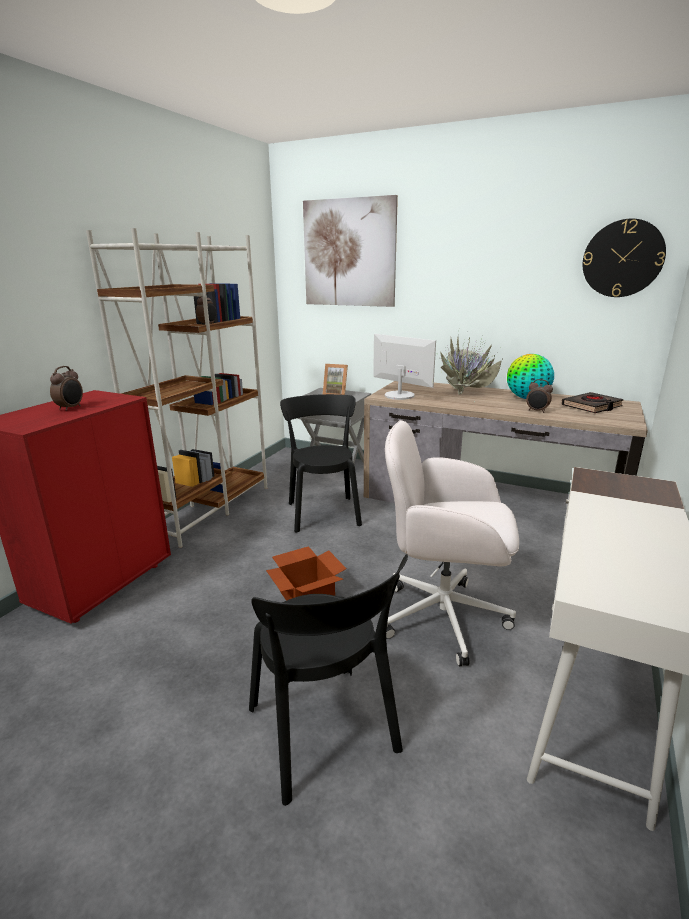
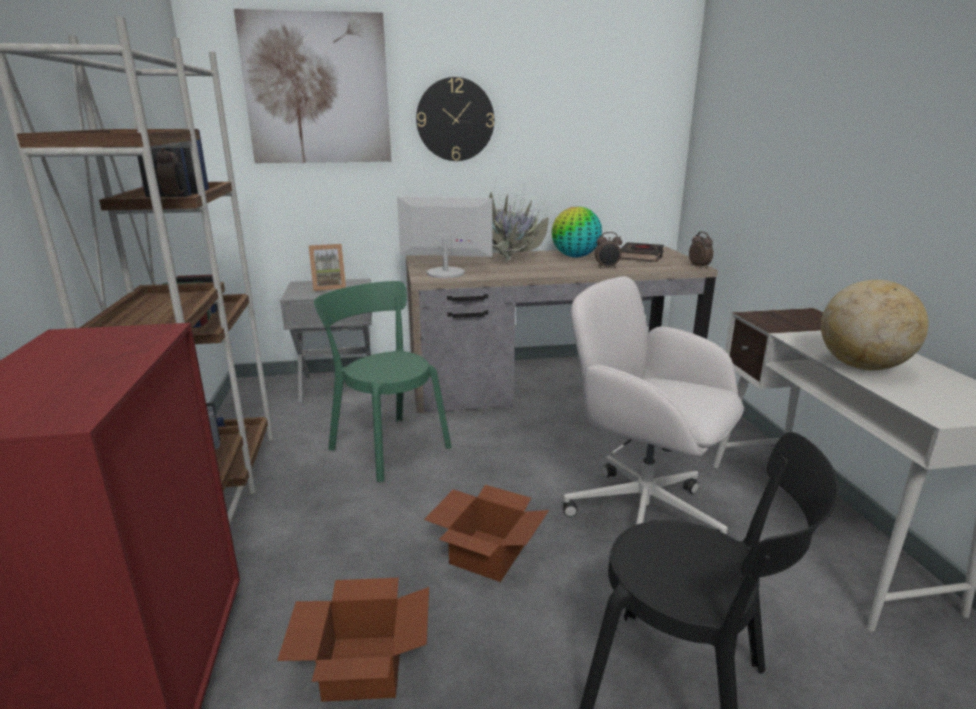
camera: 35 degrees left, 0 degrees up
(71, 408) = (80, 366): alarm clock -> alarm clock (699, 267)
(182, 622) = (361, 666): none -> cardboard box
(323, 512) = (386, 446): black chair -> green chair
(442, 617) = (643, 514): white office chair -> white office chair turned 60 degrees clockwise
(600, 537) = (862, 366): none -> globe
(622, 258) = (639, 101): wall clock -> wall clock (455, 120)

